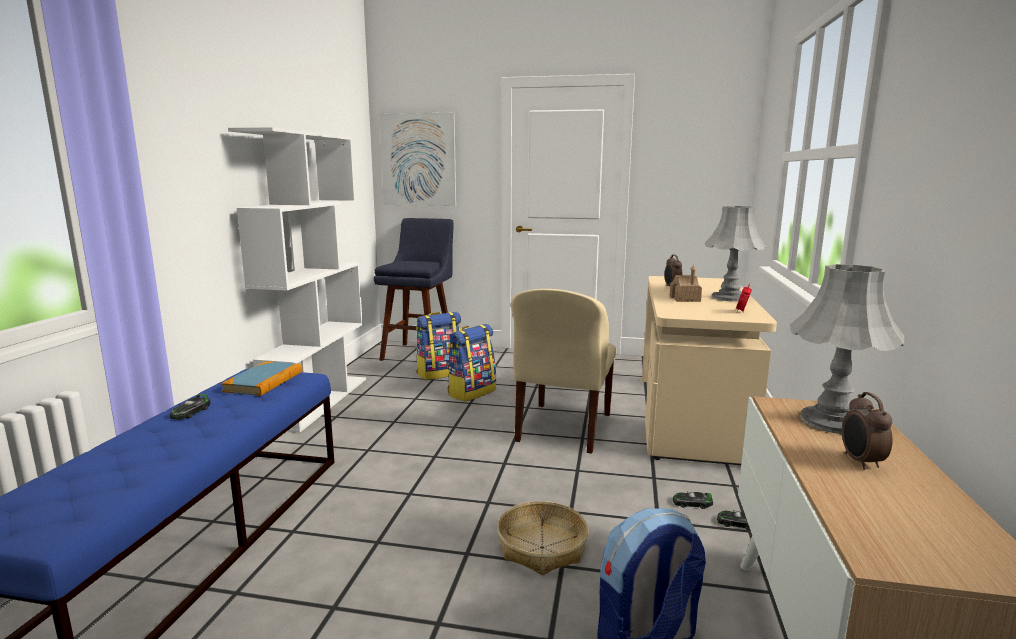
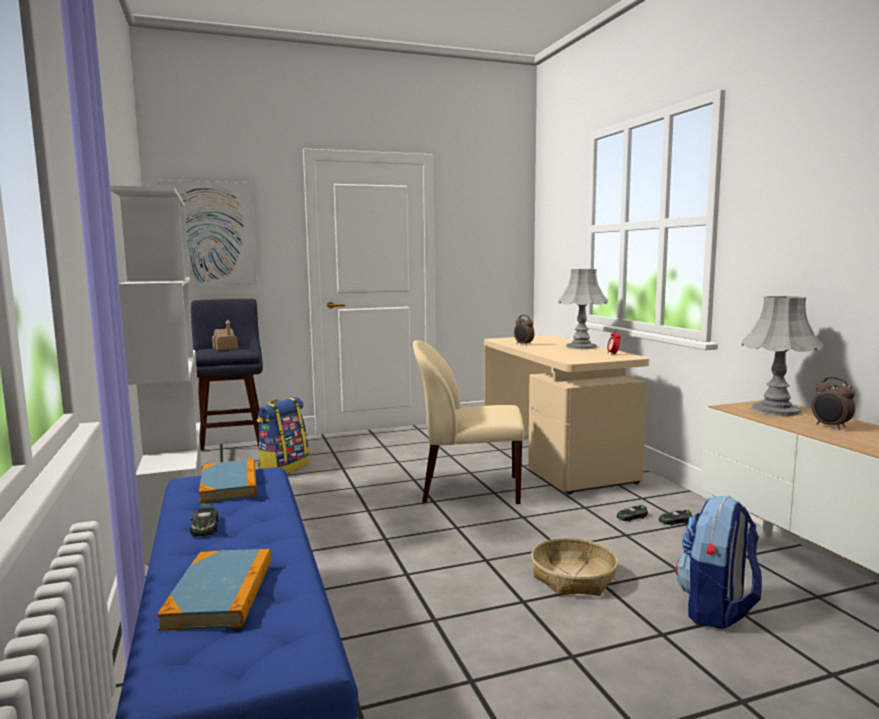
camera: 30 degrees left, 5 degrees down
(105, 467) = (220, 593): none -> book
(471, 392) = (342, 478): backpack -> none
(563, 429) = (469, 489): beige chair -> beige chair turned 105 degrees clockwise
(685, 299) = (554, 351): toy house -> toy house (225, 348)

